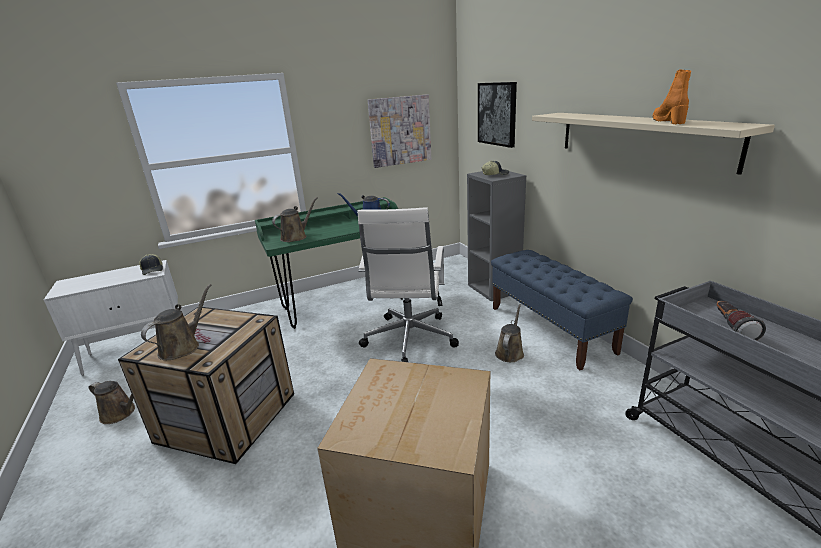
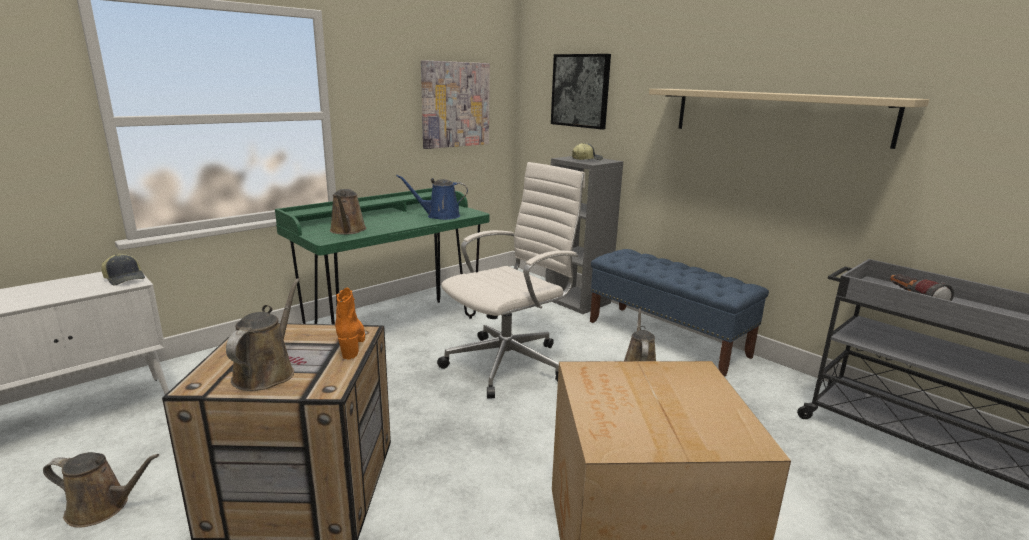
camera: 20 degrees left, 5 degrees down
(296, 237) = (347, 231): brown watering can -> brown watering can turned 150 degrees clockwise
(409, 340) = (510, 363): white office chair -> white office chair turned 120 degrees counterclockwise
(669, 121) = (822, 94): orange boot -> orange boot (351, 343)

